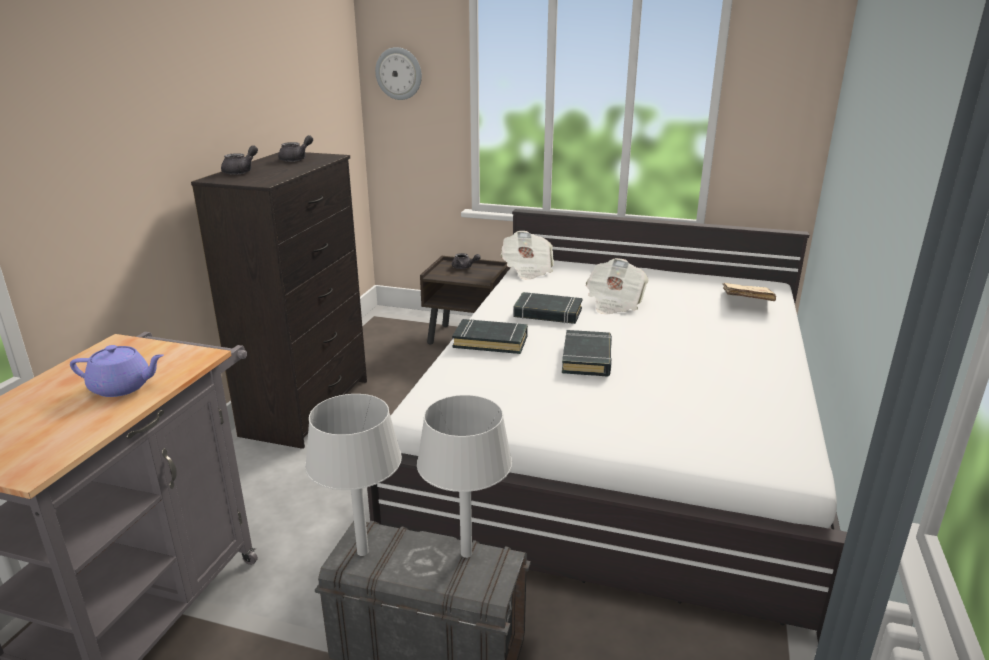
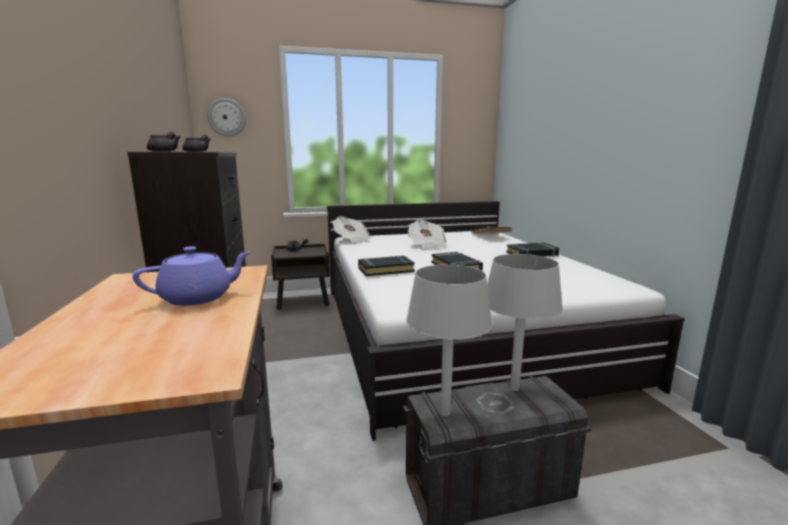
camera: 30 degrees left, 10 degrees down
(547, 313) = (398, 254): black book -> black book (532, 254)

